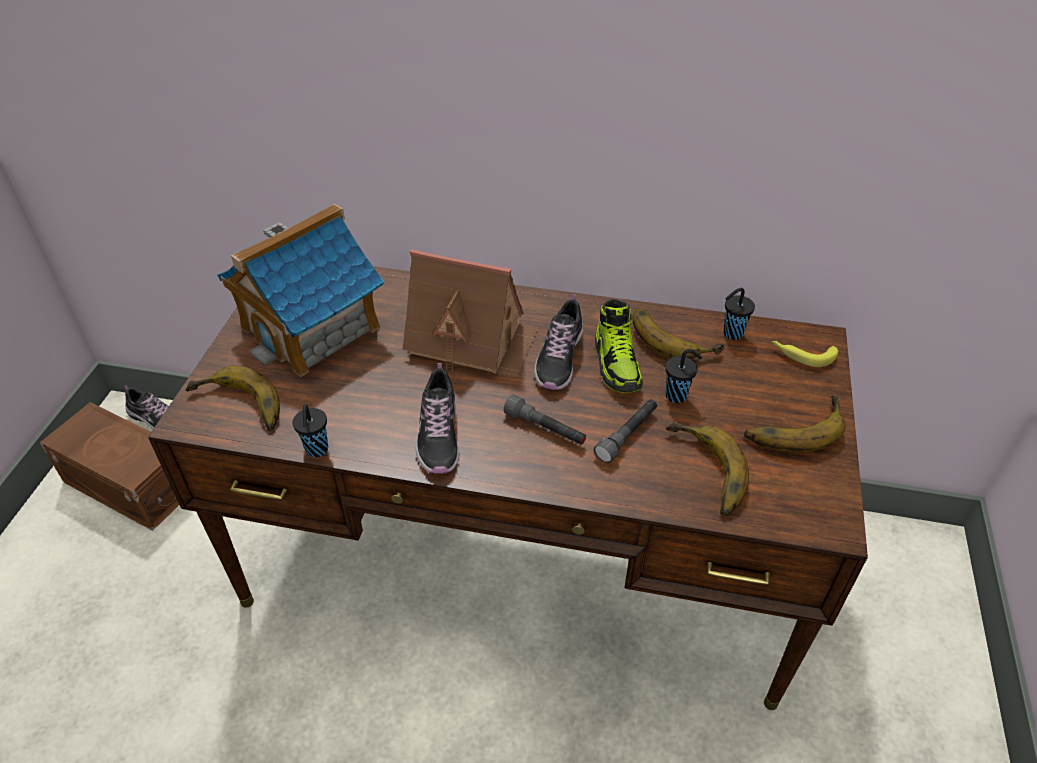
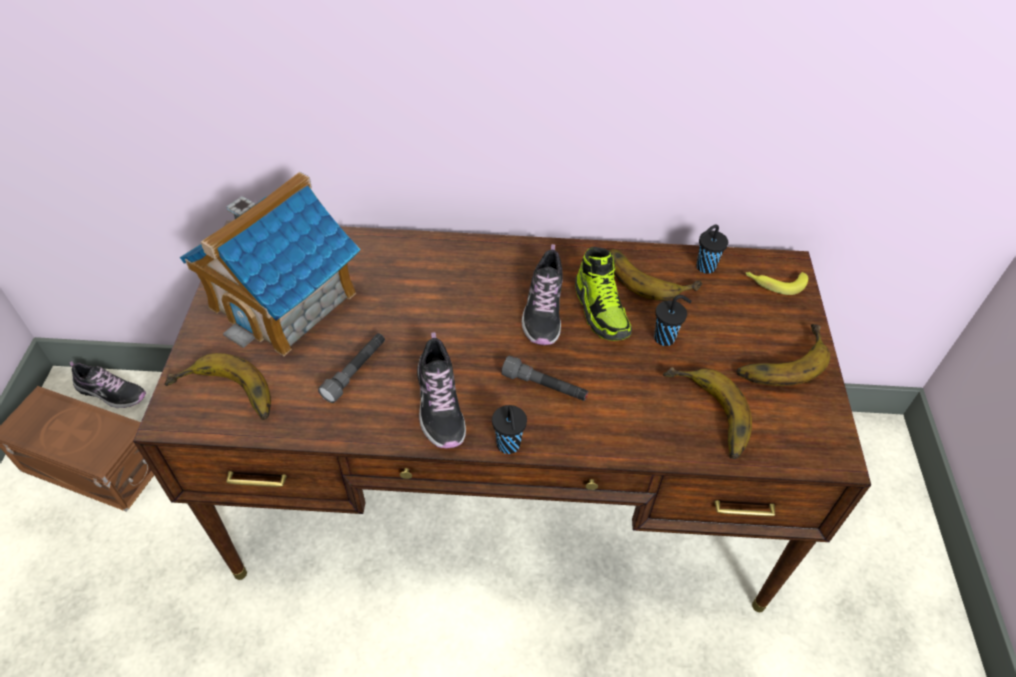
camera: 10 degrees left, 5 degrees up
(316, 450) = (317, 436): black cup -> black cup (508, 446)
(471, 341) = (453, 299): toy house -> none
(627, 435) = (625, 385): grey flashlight -> grey flashlight (355, 372)

